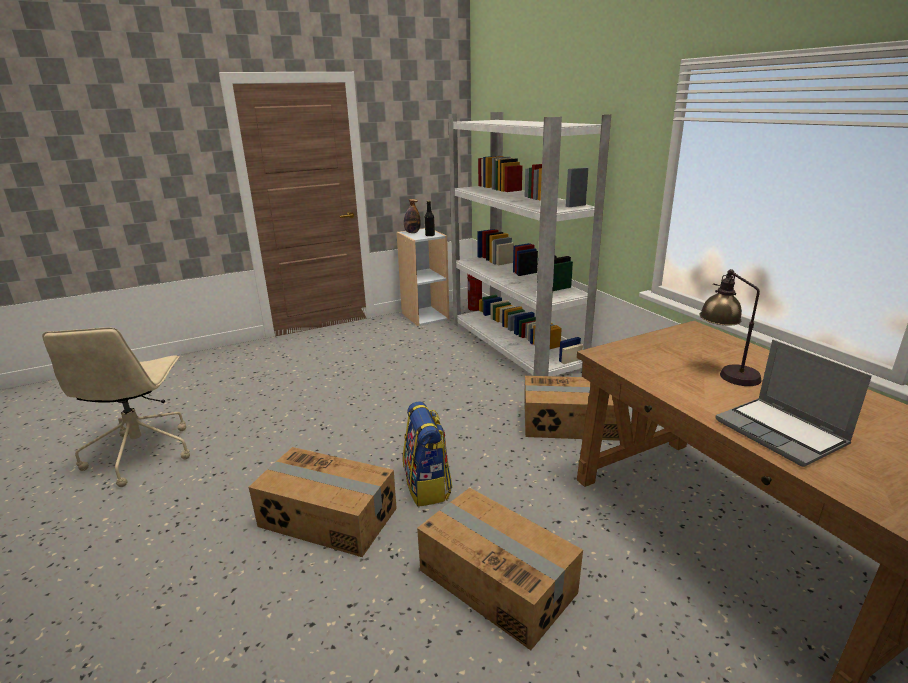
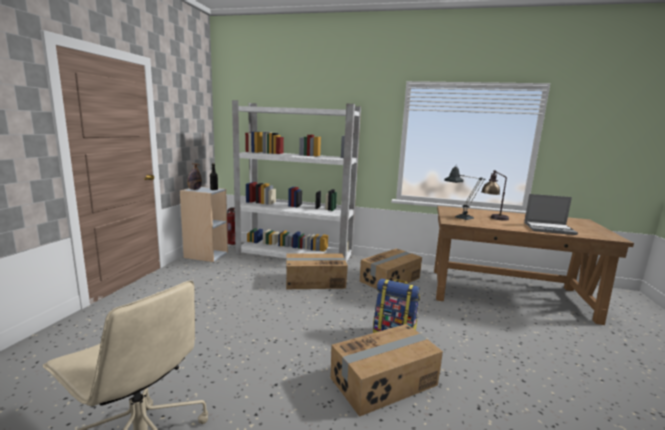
camera: 50 degrees left, 10 degrees down
(497, 580) = (493, 353): cardboard box -> cardboard box (315, 281)
(653, 352) = (460, 217): none -> table lamp

